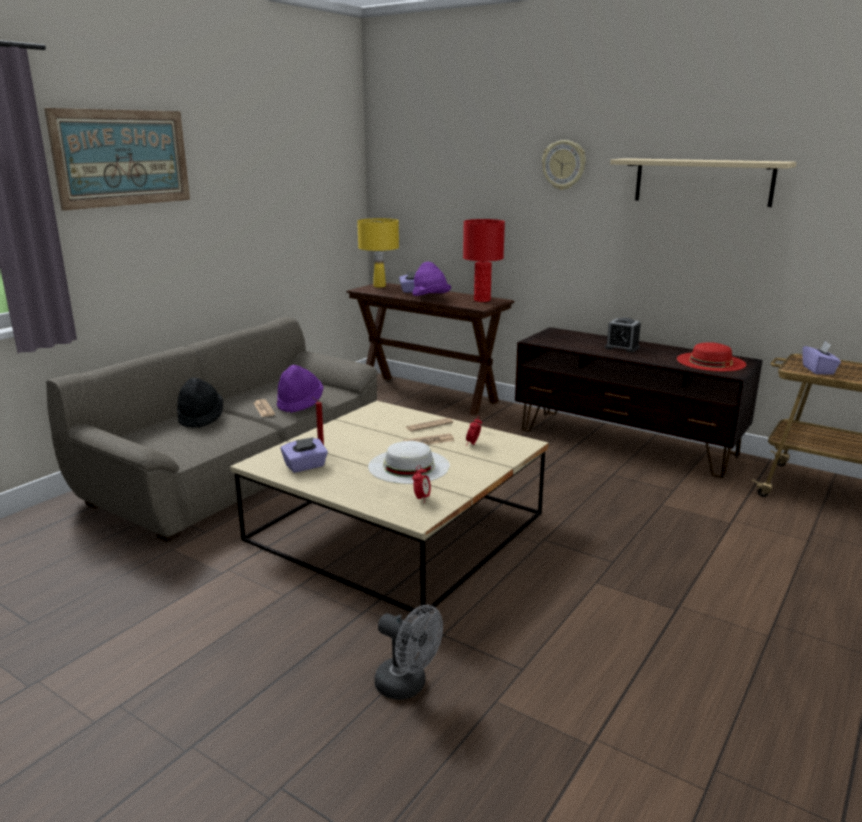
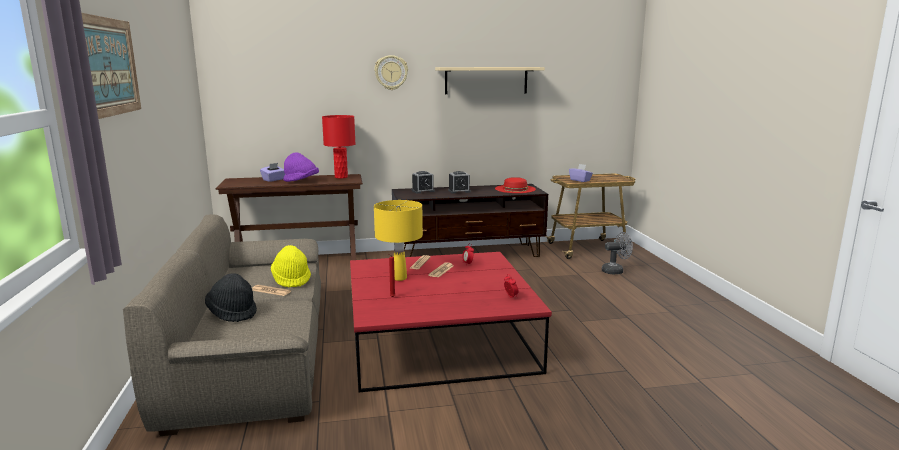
camera: 45 degrees left, 5 degrees down
(300, 404) = (291, 279): purple hat -> yellow hat
(305, 466) = (406, 308): purple tissue box -> none
(379, 286) = (236, 181): yellow table lamp -> yellow table lamp (400, 278)
(396, 526) = (439, 340): beige coffee table -> red coffee table
(407, 686) = (602, 405): grey fan -> grey fan (615, 271)
(408, 466) = (463, 286): white hat -> none
(577, 337) = (423, 191): none -> alarm clock

